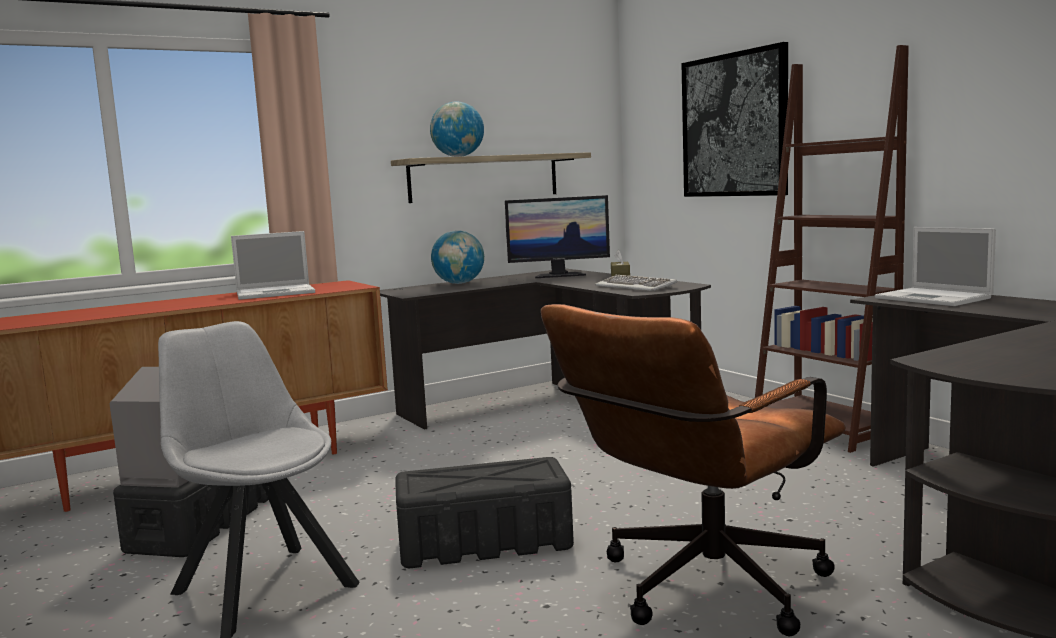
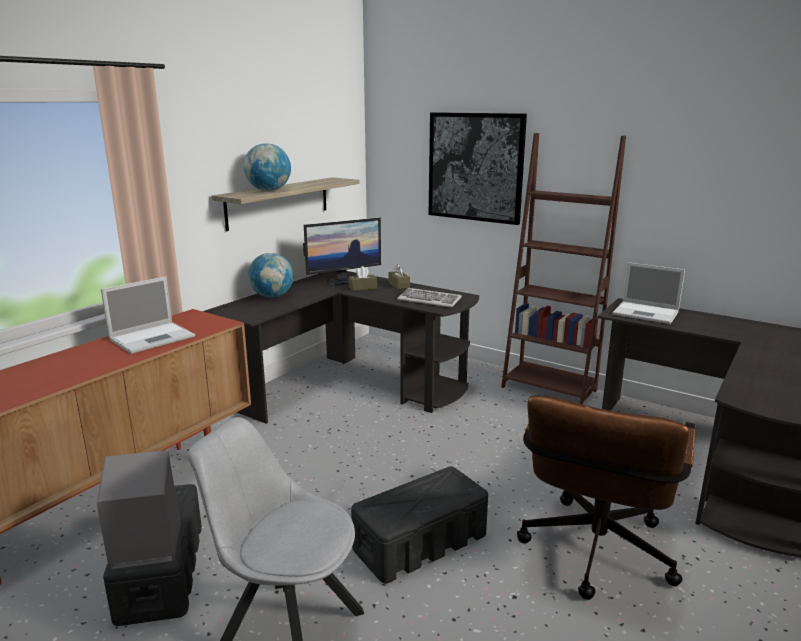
camera: 25 degrees left, 10 degrees up
(572, 279) = (362, 288): none -> brown tissue box

